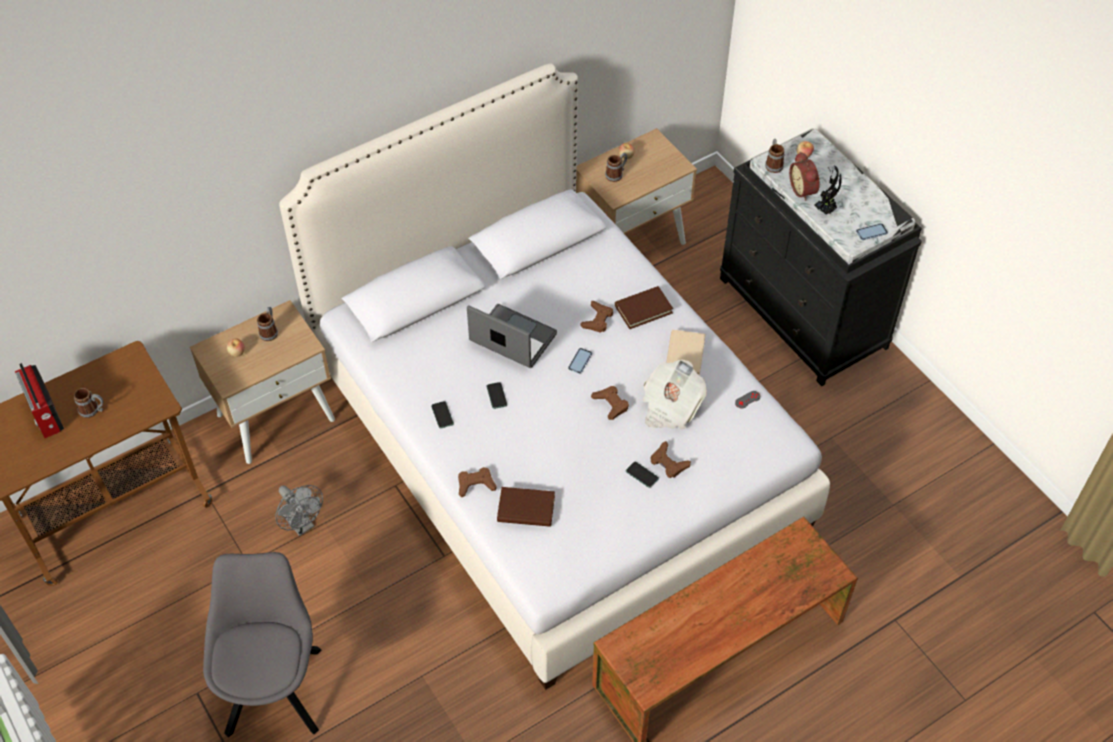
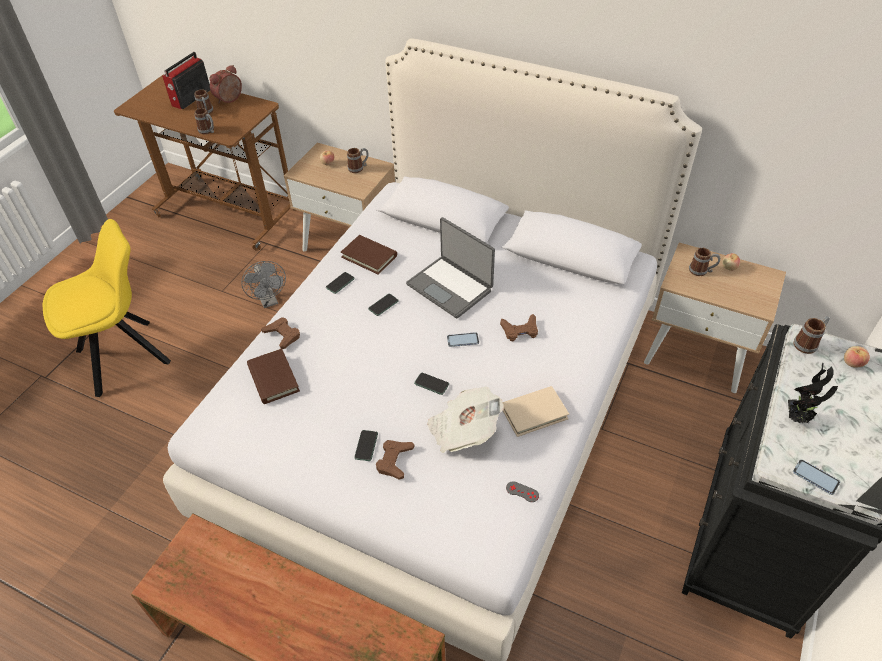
camera: 60 degrees right, 5 degrees down
(133, 420) = (208, 131): none -> mug
(275, 690) = (124, 357): grey chair -> yellow chair
(302, 525) = (269, 301): grey fan -> grey fan turned 45 degrees counterclockwise
(512, 339) = (450, 287): laptop -> laptop turned 135 degrees clockwise
(611, 404) = (431, 384): brown game controller -> phone
(643, 309) = (561, 356): brown book -> brown book (369, 256)
(804, 190) = (804, 385): alarm clock -> alarm clock (230, 100)

